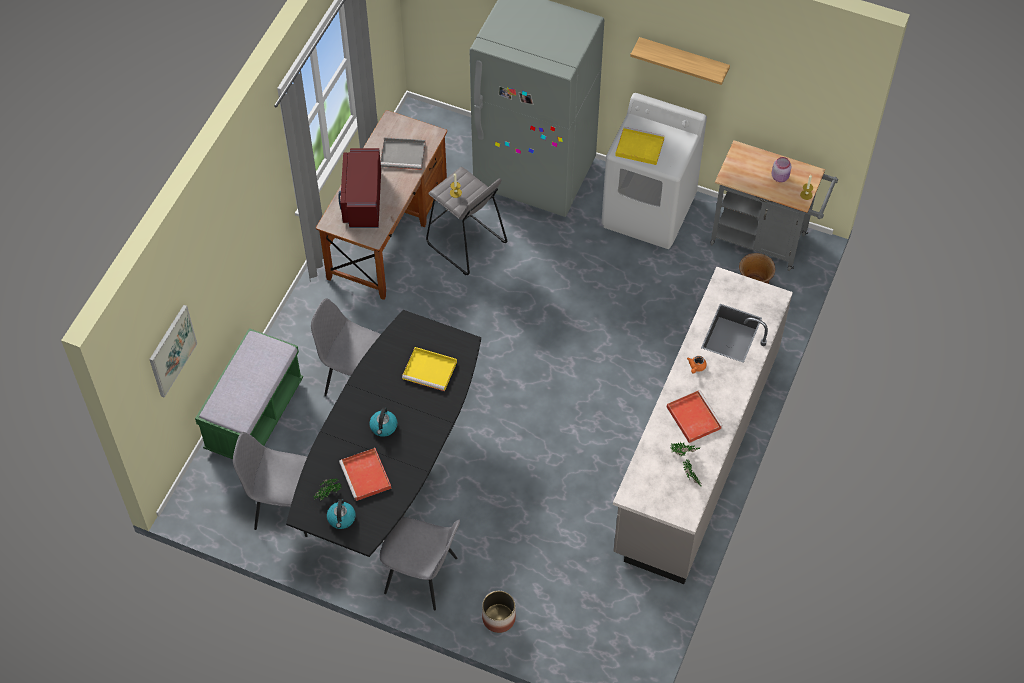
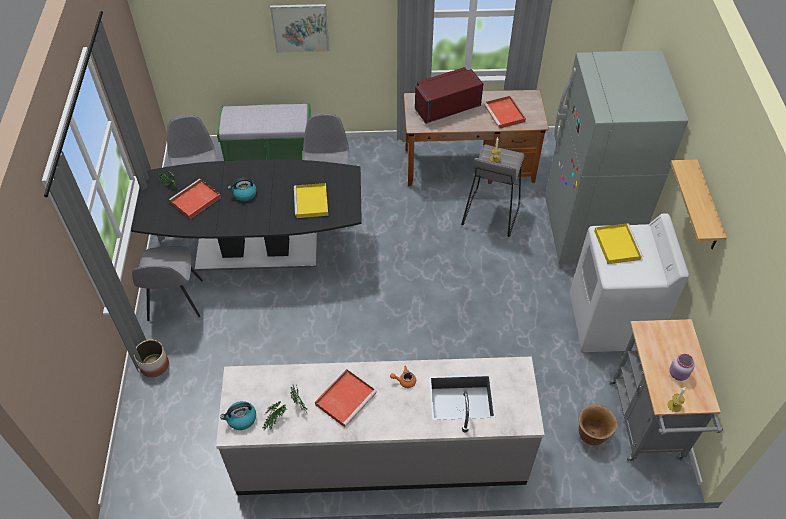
camera: 65 degrees right, 5 degrees down
(172, 350) = (208, 28): picture -> picture (300, 28)
(341, 519) = (151, 201): kettle -> kettle (241, 419)
(404, 155) = (505, 114): grey tray -> red tray

